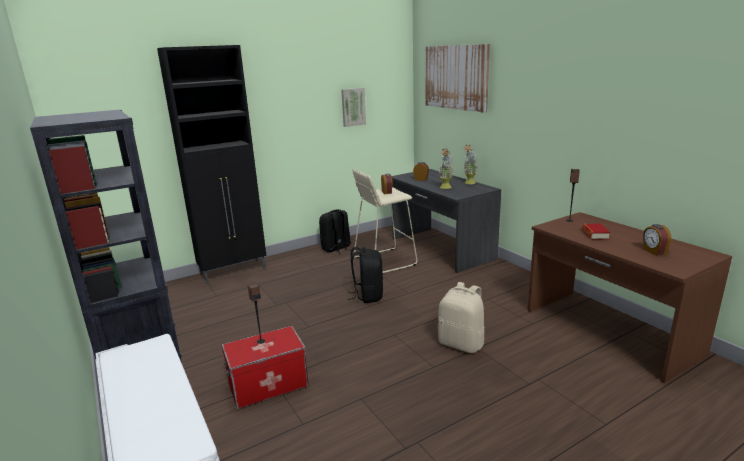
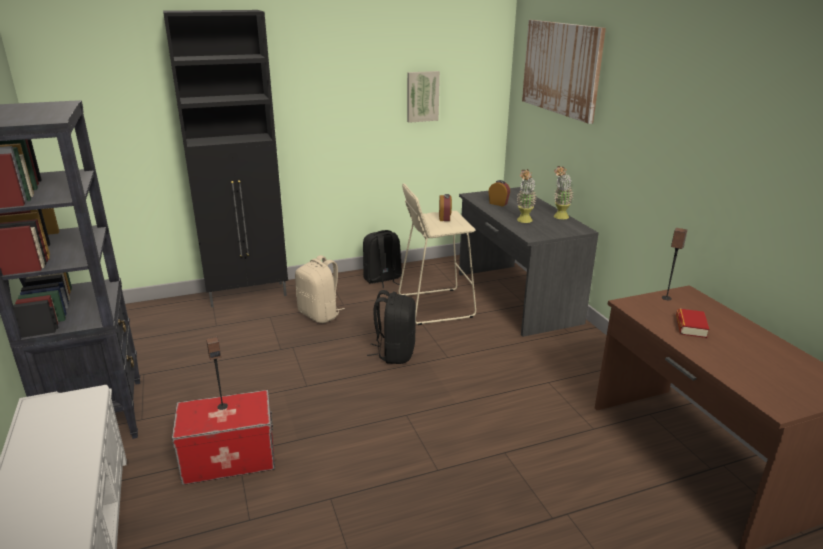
camera: 10 degrees right, 5 degrees up
(461, 344) = (487, 443): beige backpack -> beige backpack (320, 315)
(654, 251) = (762, 369): alarm clock -> none

